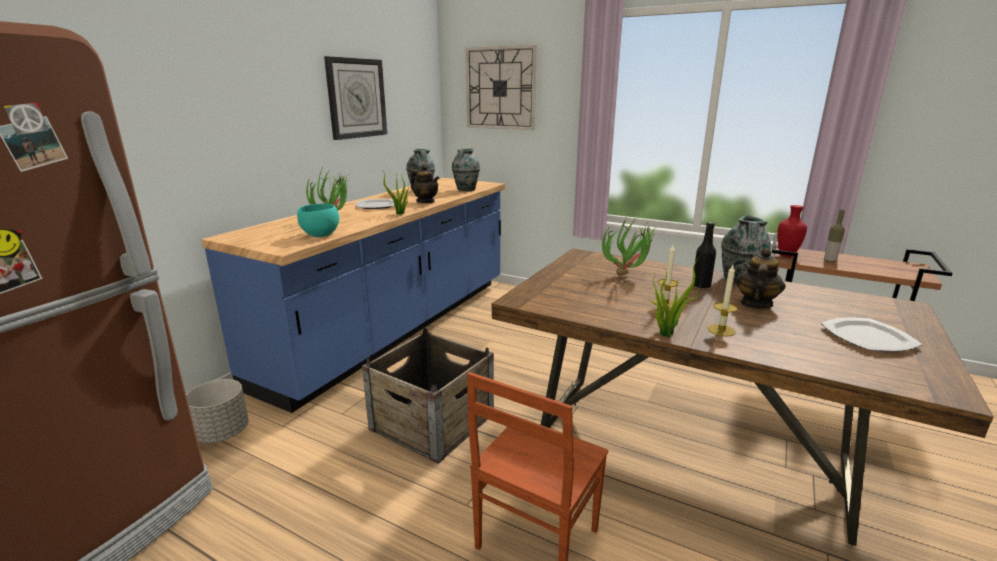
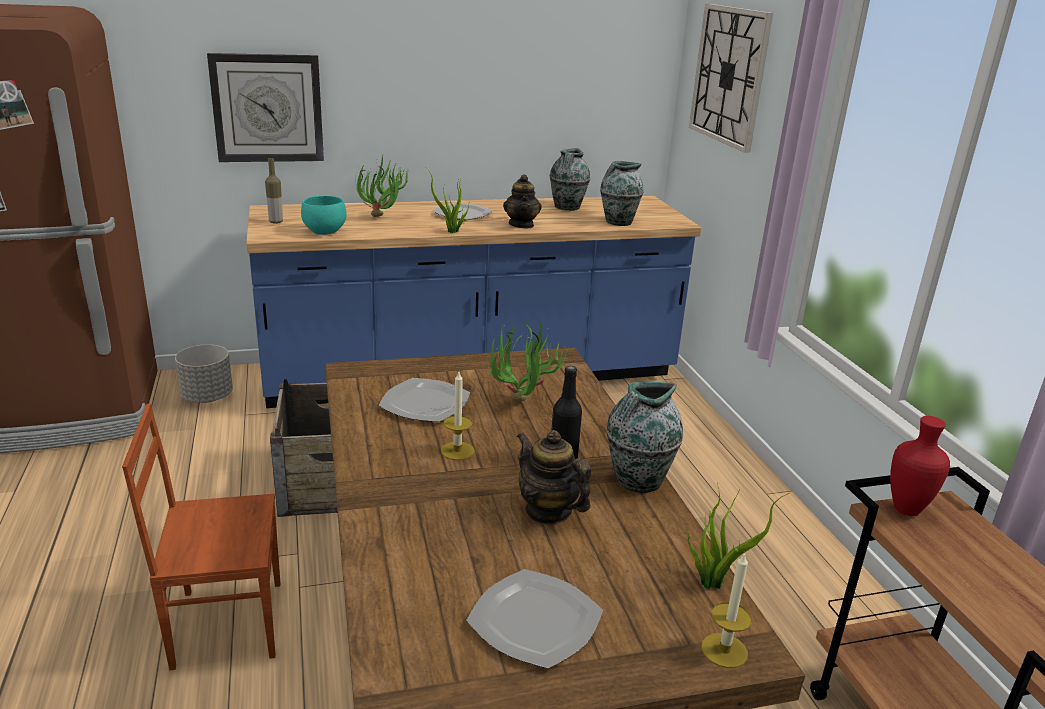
camera: 45 degrees right, 5 degrees up
(356, 98) = (498, 70): wall clock -> wall clock (267, 108)
(594, 294) = (426, 403): none -> plate
(666, 332) = (363, 472): potted plant -> potted plant (714, 582)
(721, 330) = (415, 504): candle -> candle (724, 650)
(755, 304) = (548, 511): teapot -> teapot turned 120 degrees counterclockwise
(829, 261) = (958, 558): bottle -> bottle (276, 222)

